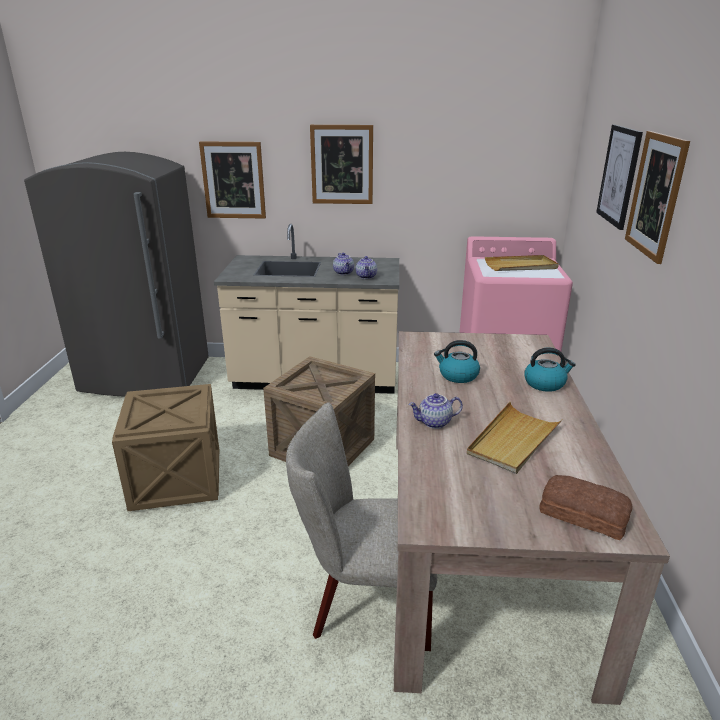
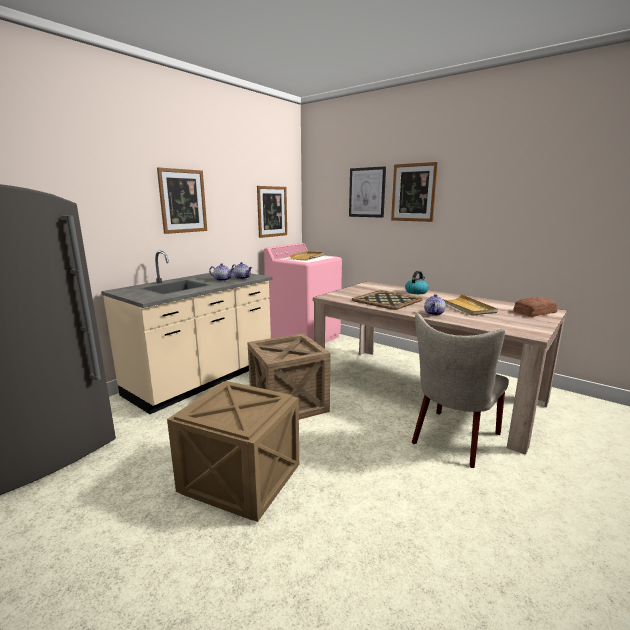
camera: 55 degrees left, 10 degrees down
(233, 180) = (90, 217): picture -> picture (272, 211)
(457, 375) = (387, 300): kettle -> tray

